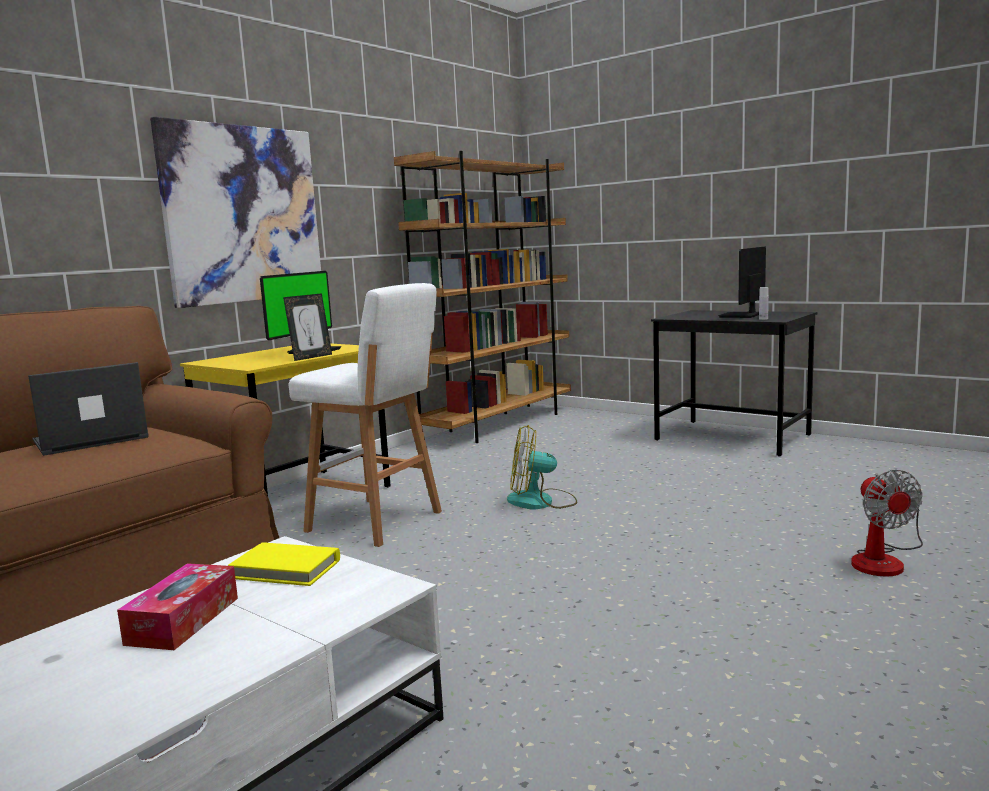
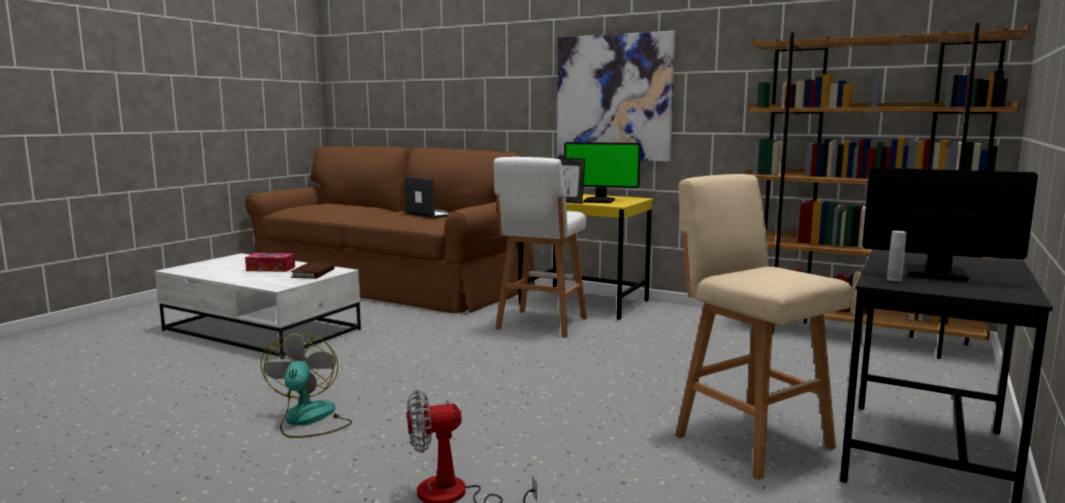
camera: 80 degrees right, 0 degrees up
(286, 569) = (313, 273): yellow book -> brown book
(541, 502) = (597, 364): fan -> fan (308, 420)
(720, 469) = (749, 439): none -> beige stool

